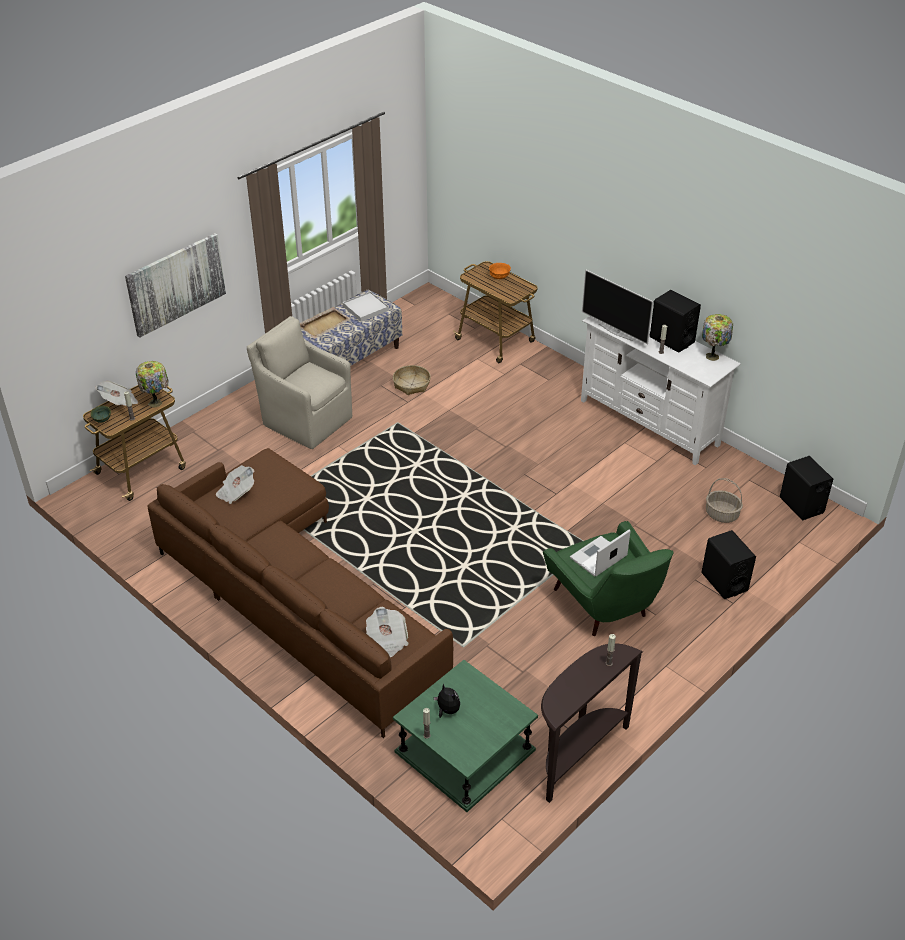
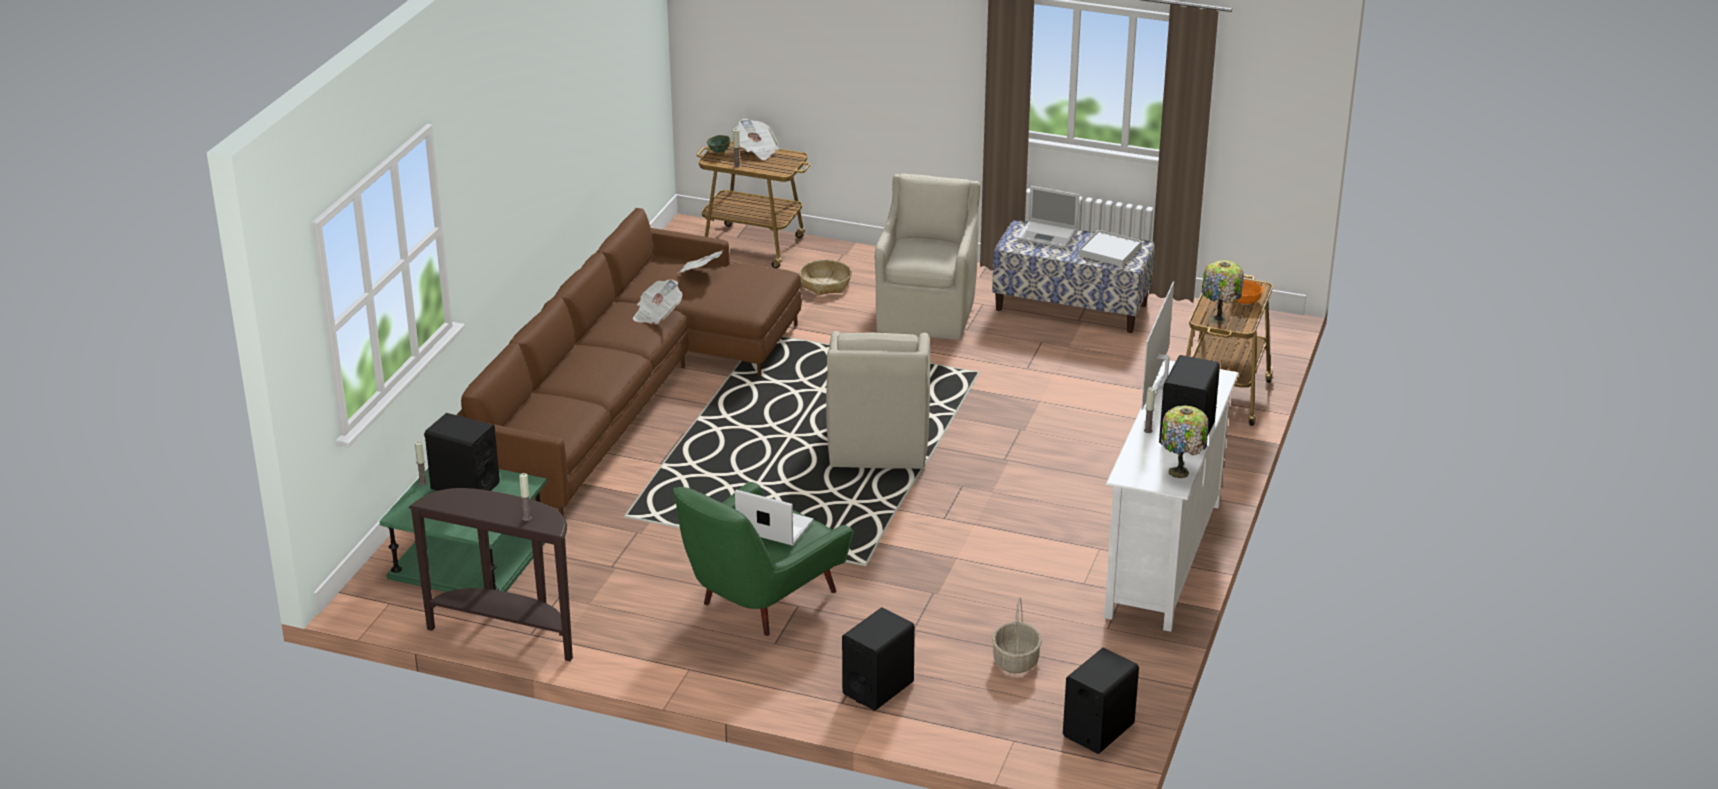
camera: 65 degrees right, 10 degrees down
(156, 403) = (772, 169): table lamp -> table lamp (1219, 320)
(176, 284) = (880, 65): picture -> none
(324, 324) = (1048, 235): beige tray -> laptop
(387, 640) = (536, 419): newspaper -> newspaper (657, 314)
(411, 384) = (1064, 362): basket -> basket (825, 284)
(447, 710) = (465, 486): plush toy -> black speaker
(453, 495) = (877, 445): none -> beige armchair

